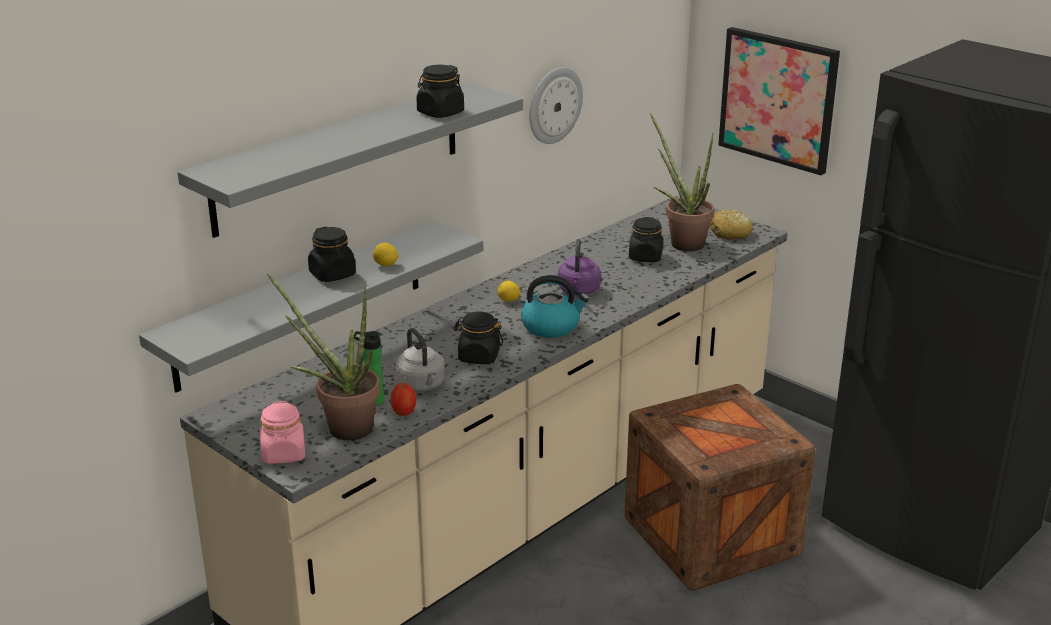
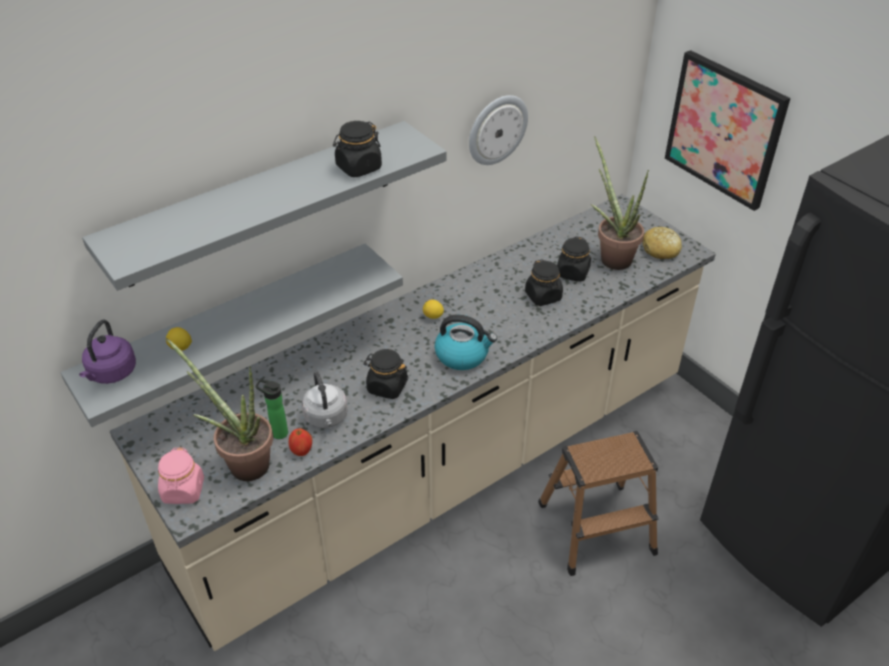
camera: 10 degrees right, 15 degrees up
(332, 274) = (252, 310): black jar -> black jar (543, 296)
(386, 265) = (304, 302): lemon -> lemon (180, 347)
(578, 291) = (499, 311): purple kettle -> purple kettle (111, 373)
(711, 537) = (597, 527): crate -> brown step ladder

